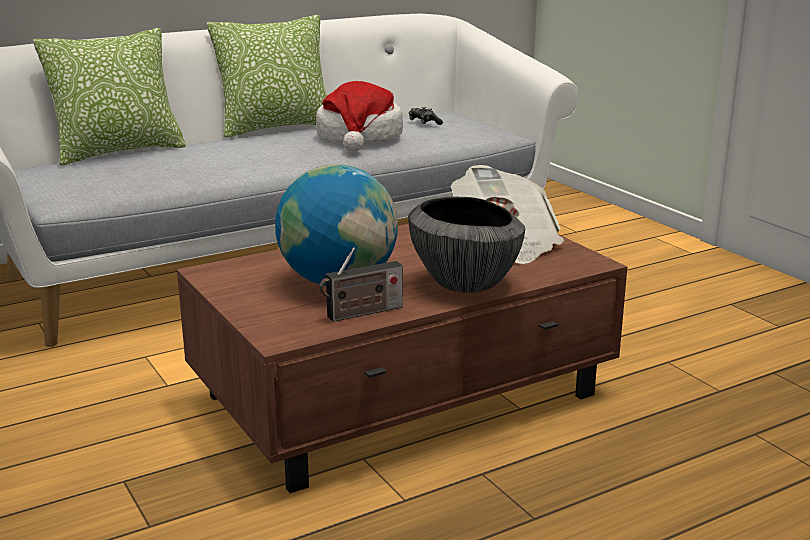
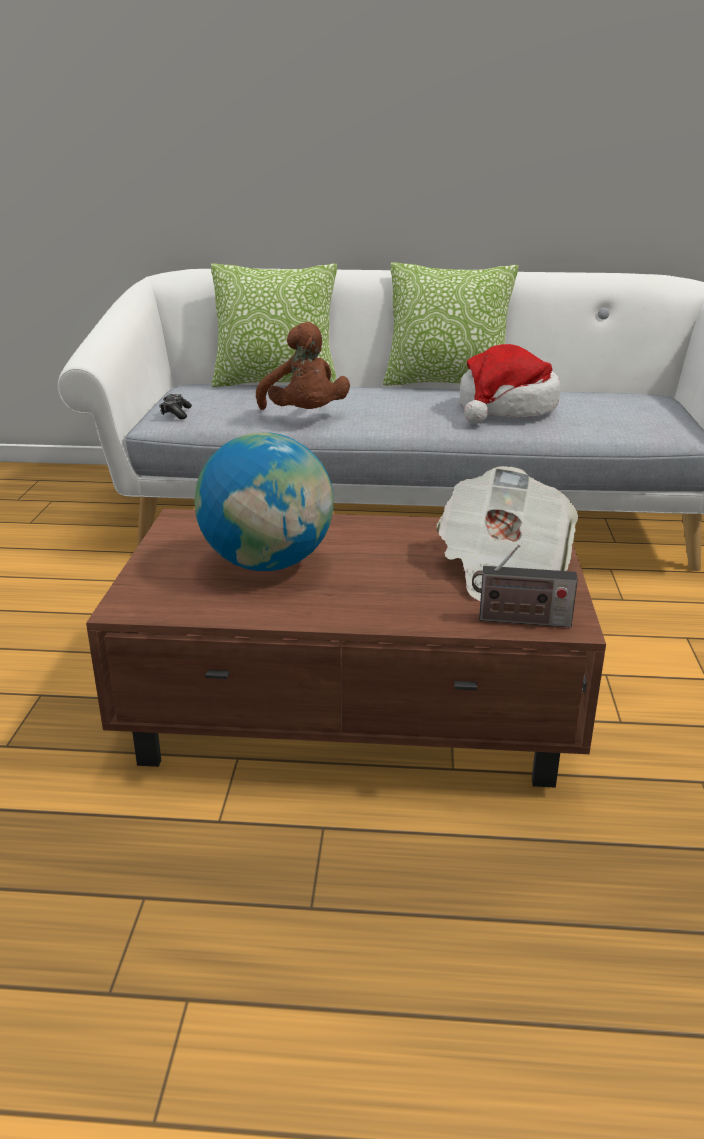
camera: 35 degrees right, 5 degrees up
(202, 172) = (304, 416): none -> brown plush toy
(362, 313) = (234, 605): radio -> radio (519, 620)
(424, 123) = (606, 405): game controller -> game controller (176, 413)
(465, 284) = (383, 606): bowl -> none

